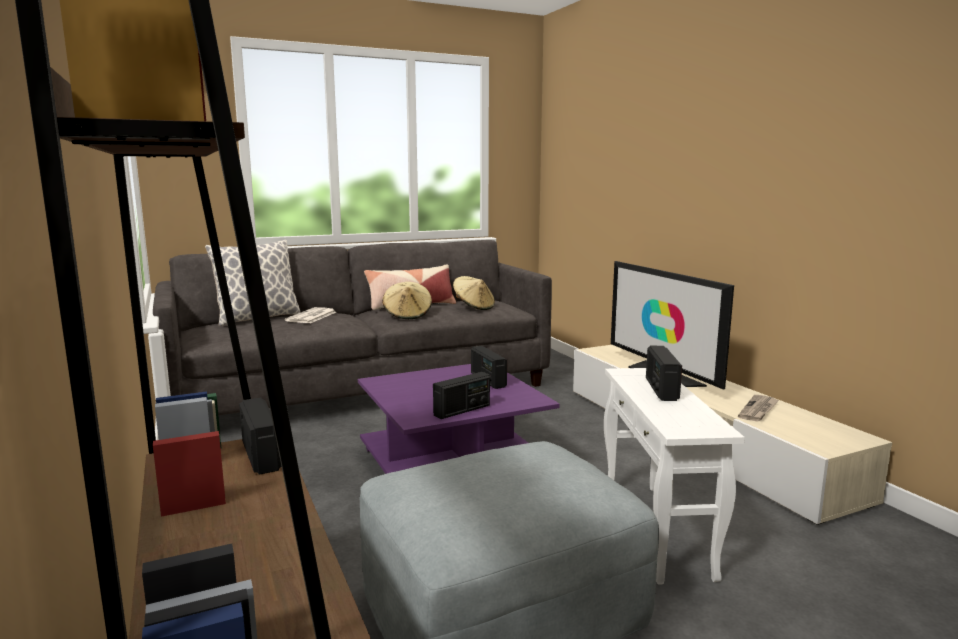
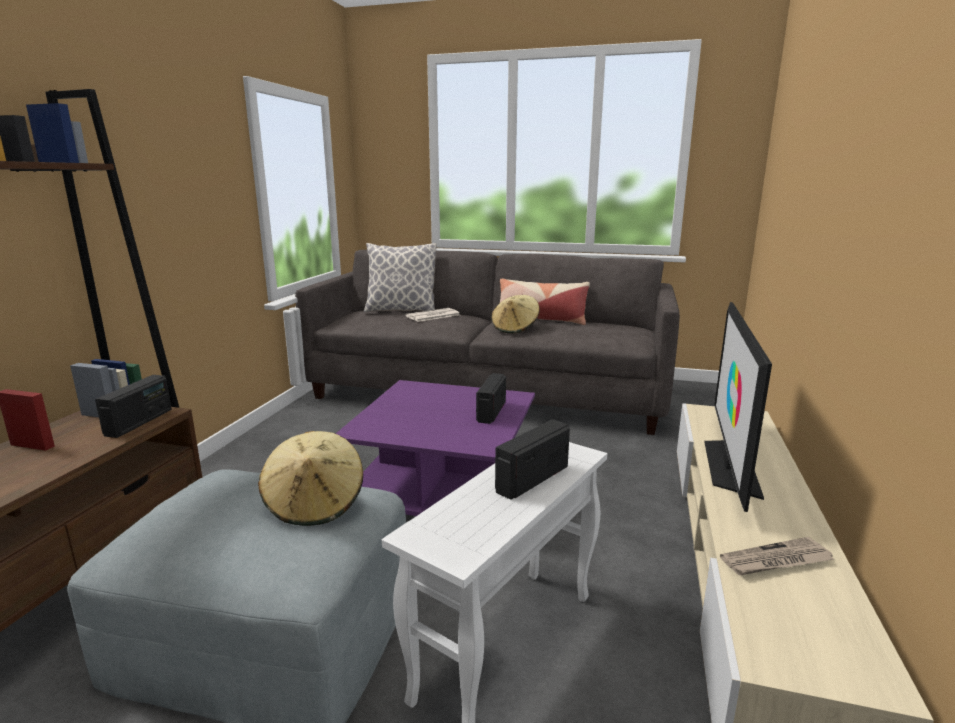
camera: 40 degrees right, 5 degrees up
(462, 410) = (407, 434): radio -> none
(473, 307) = (591, 332): beige hat -> beige hat (315, 504)

